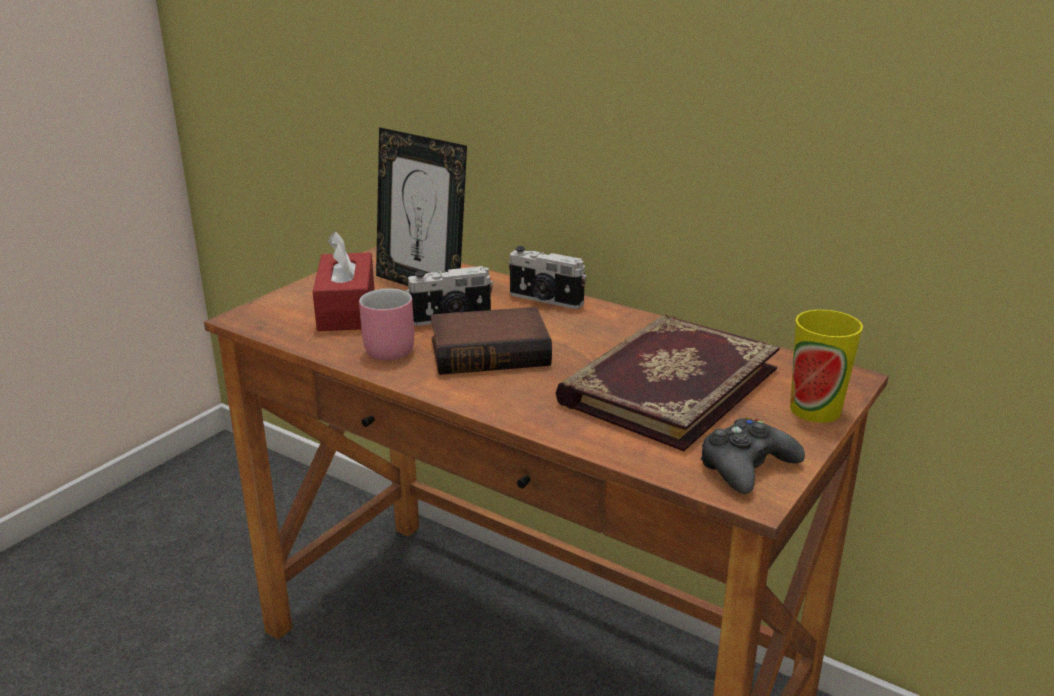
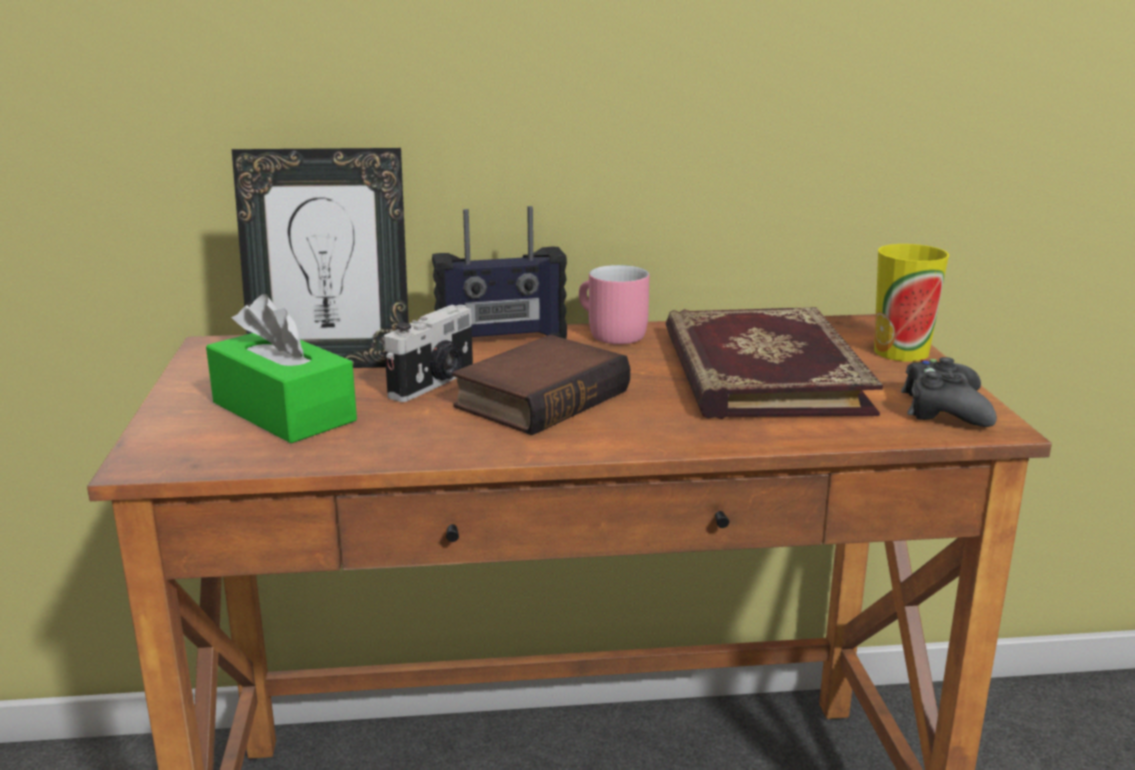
camera: 40 degrees left, 5 degrees down
(347, 309) = (283, 412): red tissue box -> green tissue box
(386, 347) = (415, 431): pink mug -> pink mug (608, 335)
(545, 300) = (501, 339): camera -> radio

